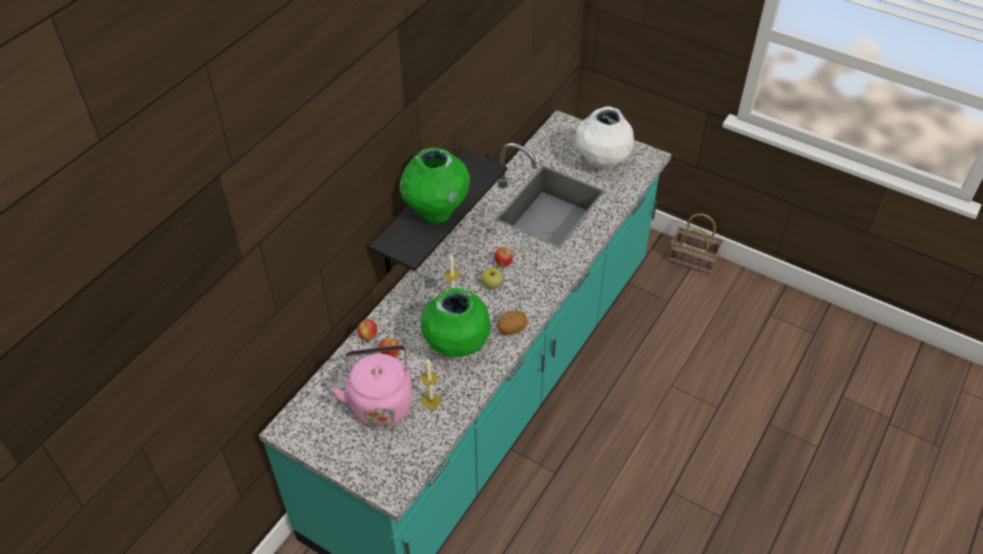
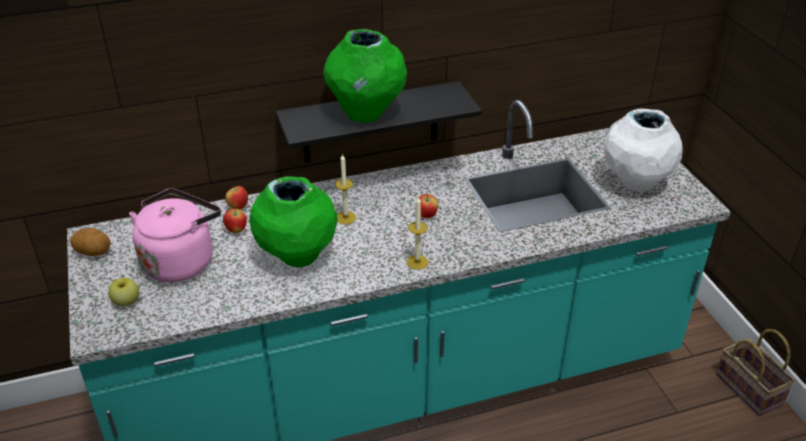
camera: 40 degrees right, 10 degrees down
(431, 400) = (220, 285): candle -> candle (417, 262)
(492, 285) = (394, 226): apple -> apple (126, 302)
(511, 329) = (365, 271): potato -> potato (93, 252)

